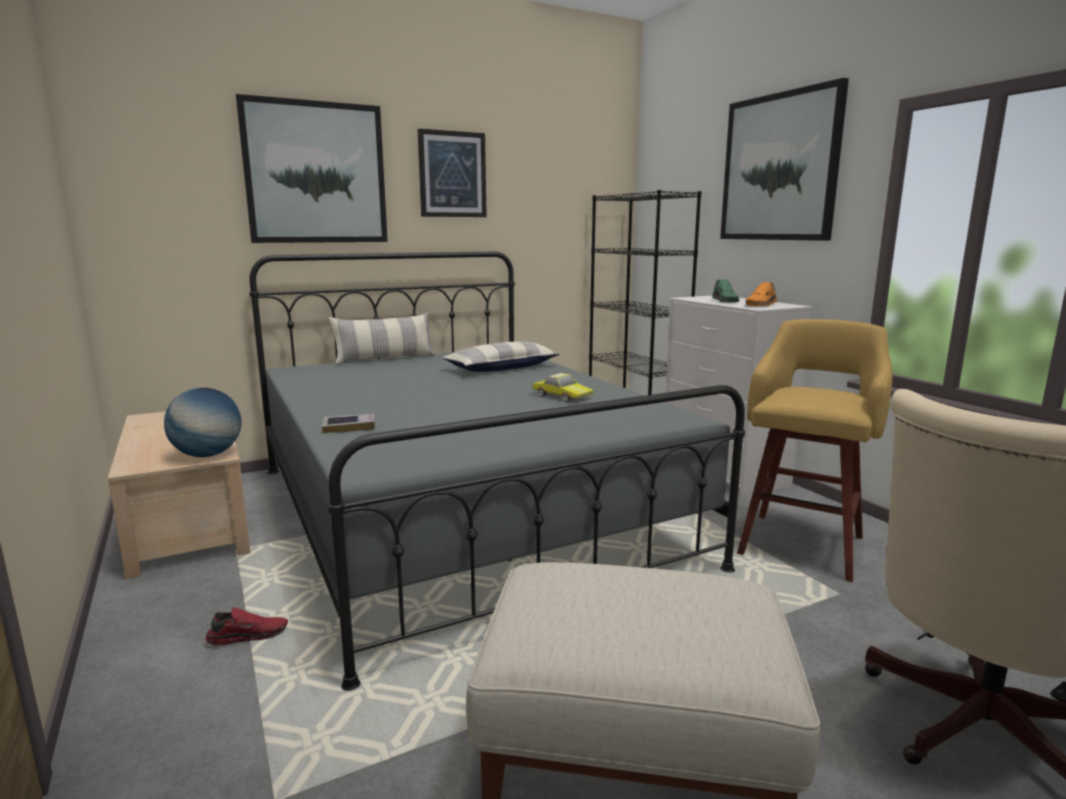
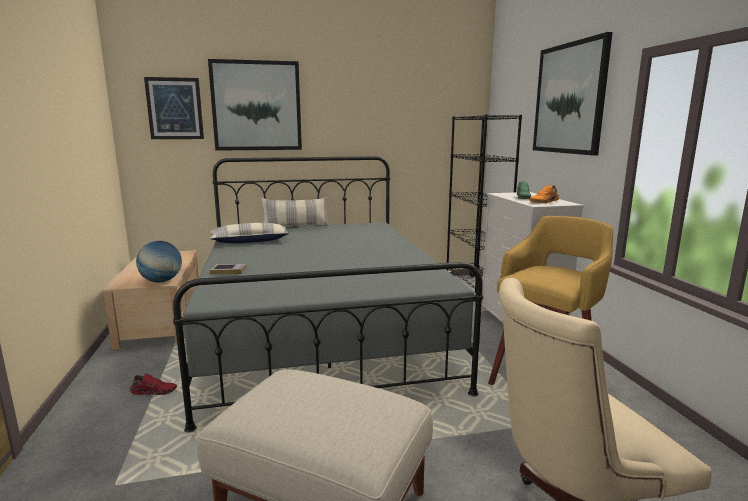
camera: 15 degrees right, 0 degrees up
(452, 174) = (348, 104): picture -> picture (175, 108)
(502, 368) = (363, 237): pillow -> pillow (250, 241)
(563, 396) = (381, 260): toy car -> none

